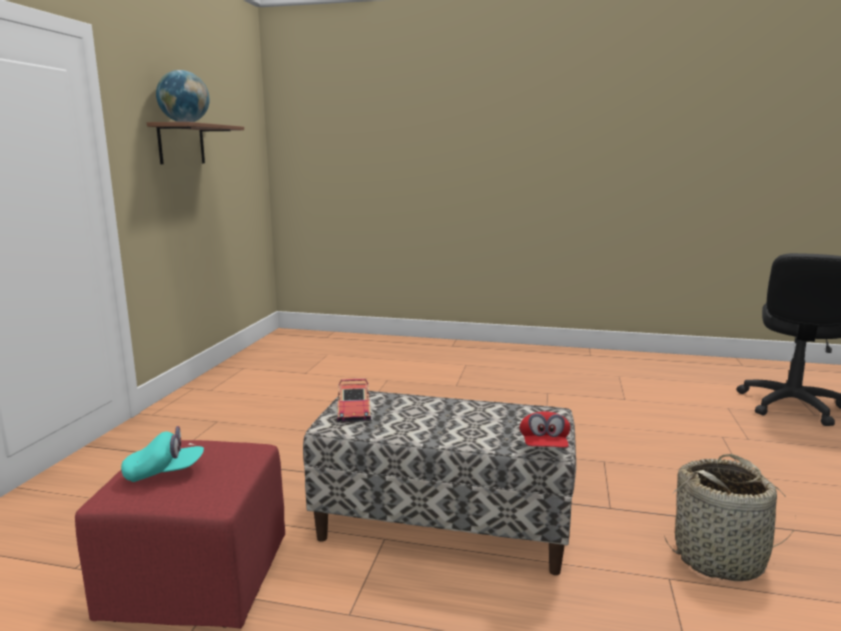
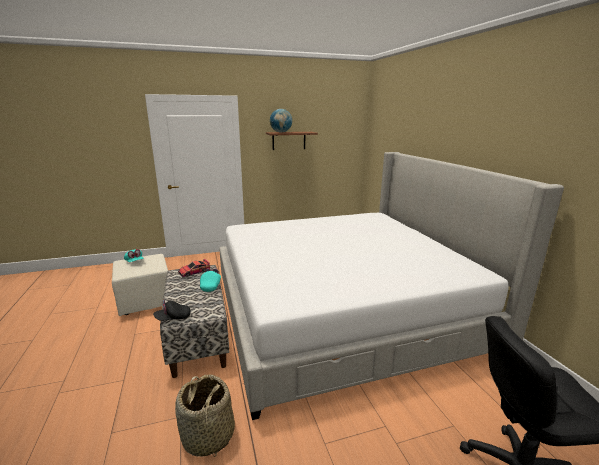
camera: 60 degrees right, 5 degrees up
(198, 579) = (146, 301): red ottoman -> beige ottoman
(441, 403) = (211, 286): none -> turquoise cap
(485, 396) = (343, 311): none -> bed
(544, 447) = (173, 318): red cap -> black cap

